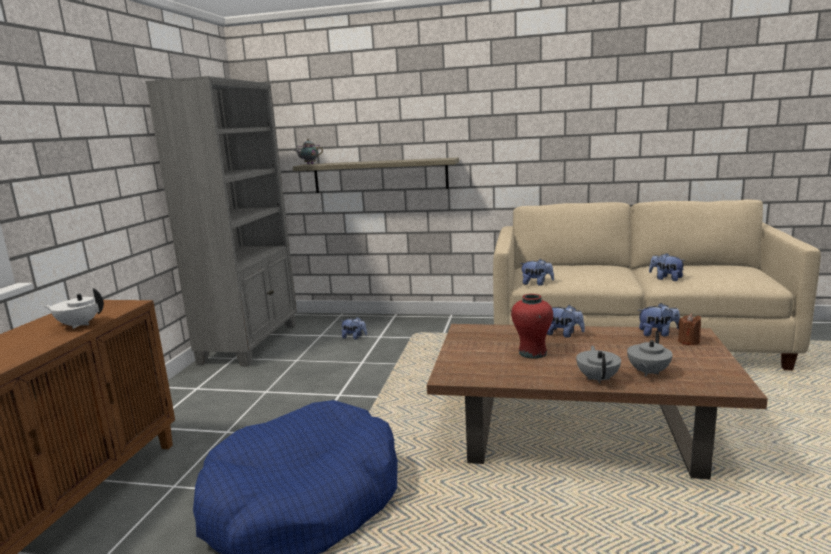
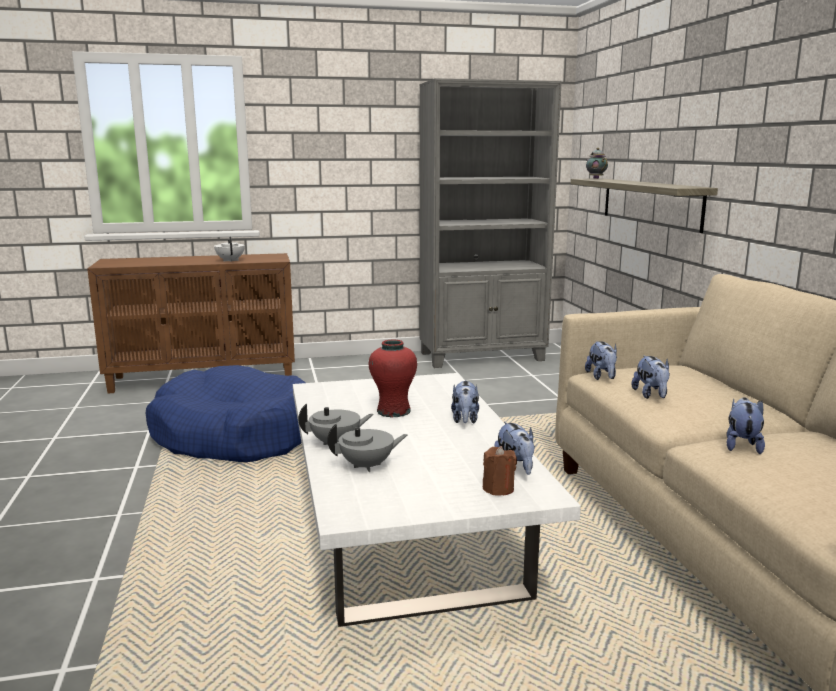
camera: 65 degrees right, 0 degrees up
(354, 337) = (544, 388): plush toy -> plush toy (651, 395)
(580, 432) = (410, 534): brown coffee table -> white coffee table
(647, 372) = (367, 466): grey teapot -> grey teapot turned 150 degrees clockwise

